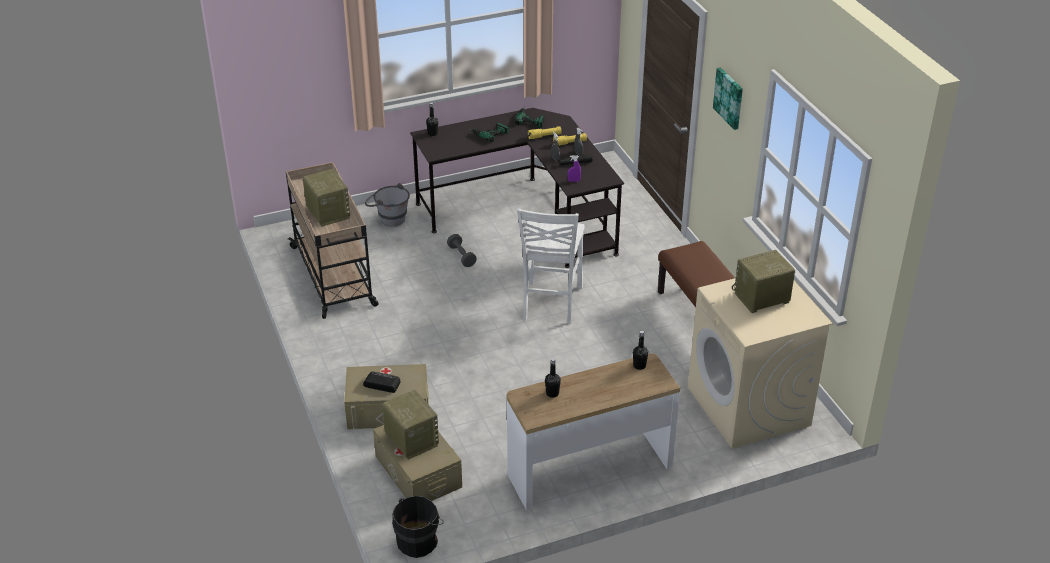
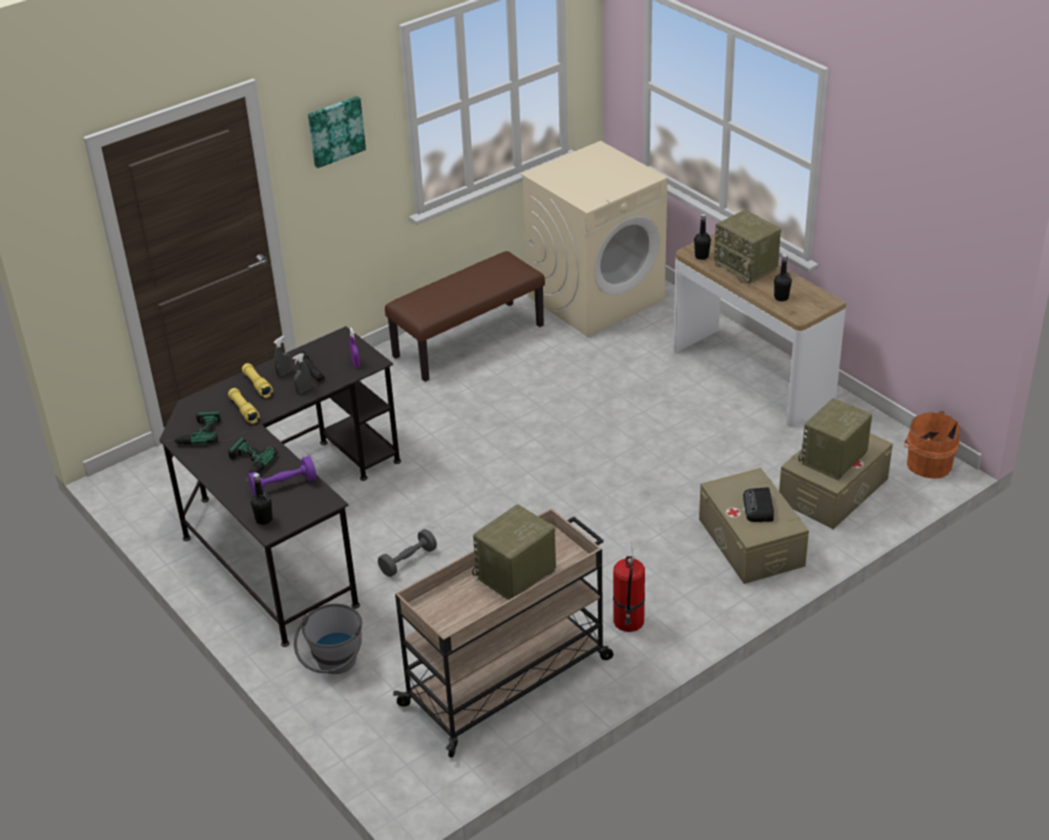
camera: 105 degrees left, 0 degrees up
(349, 334) = (629, 622): none -> fire extinguisher
(419, 540) = (927, 463): black bucket -> orange bucket
(459, 142) = (284, 485): none -> purple dumbbell
(550, 304) = (483, 459): white chair -> none
(761, 298) = (584, 177): radio -> radio (747, 267)

